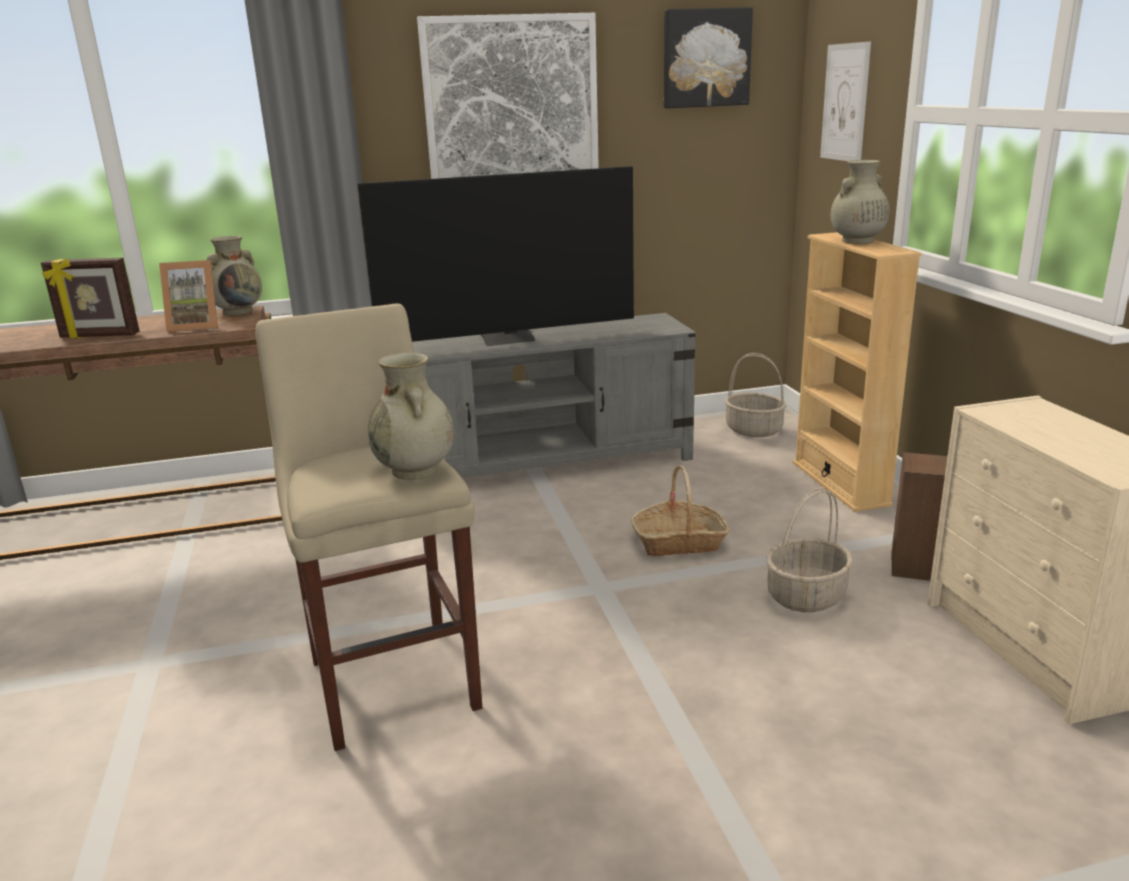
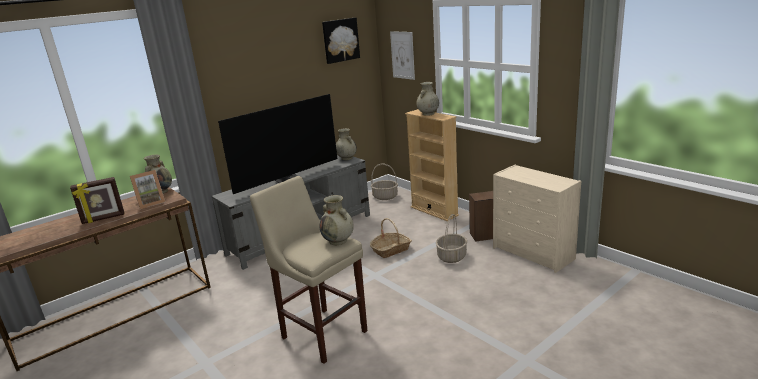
camera: 25 degrees left, 0 degrees up
(512, 110) = (264, 73): picture -> none
(662, 322) = (346, 158): none -> beige vase

